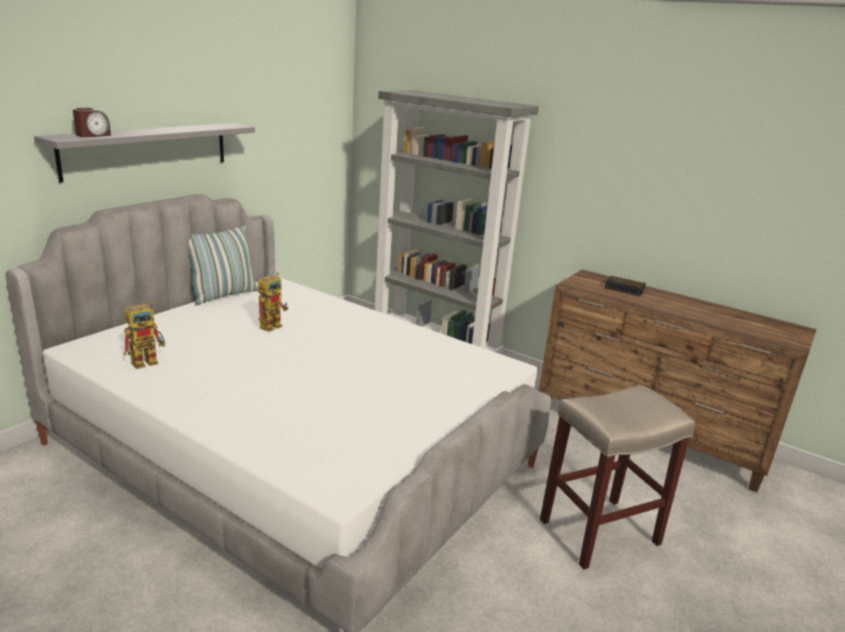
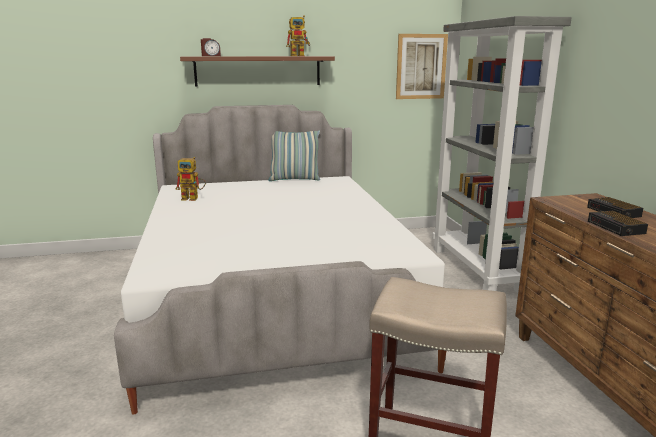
camera: 45 degrees right, 5 degrees down
(148, 150) = (258, 71): grey shelf -> brown shelf
(273, 325) = (292, 197): toy robot -> toy robot (300, 56)
(323, 129) = (421, 66): none -> picture
(651, 306) = (616, 227): none -> alarm clock

